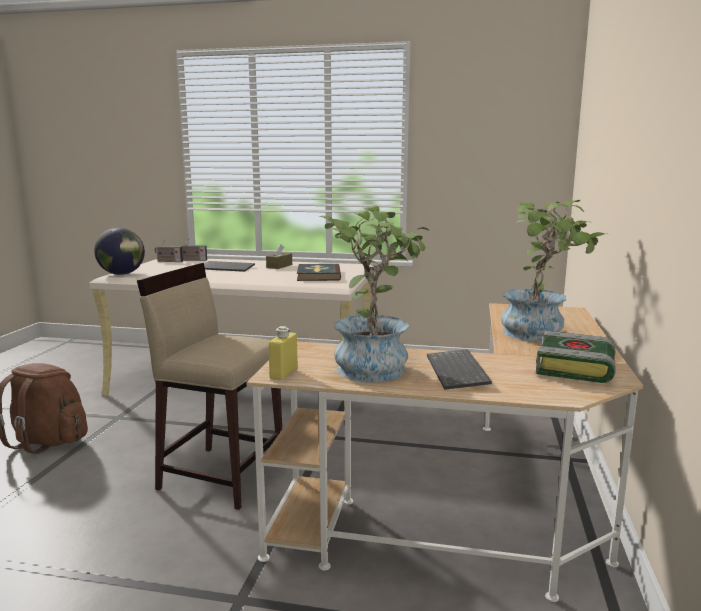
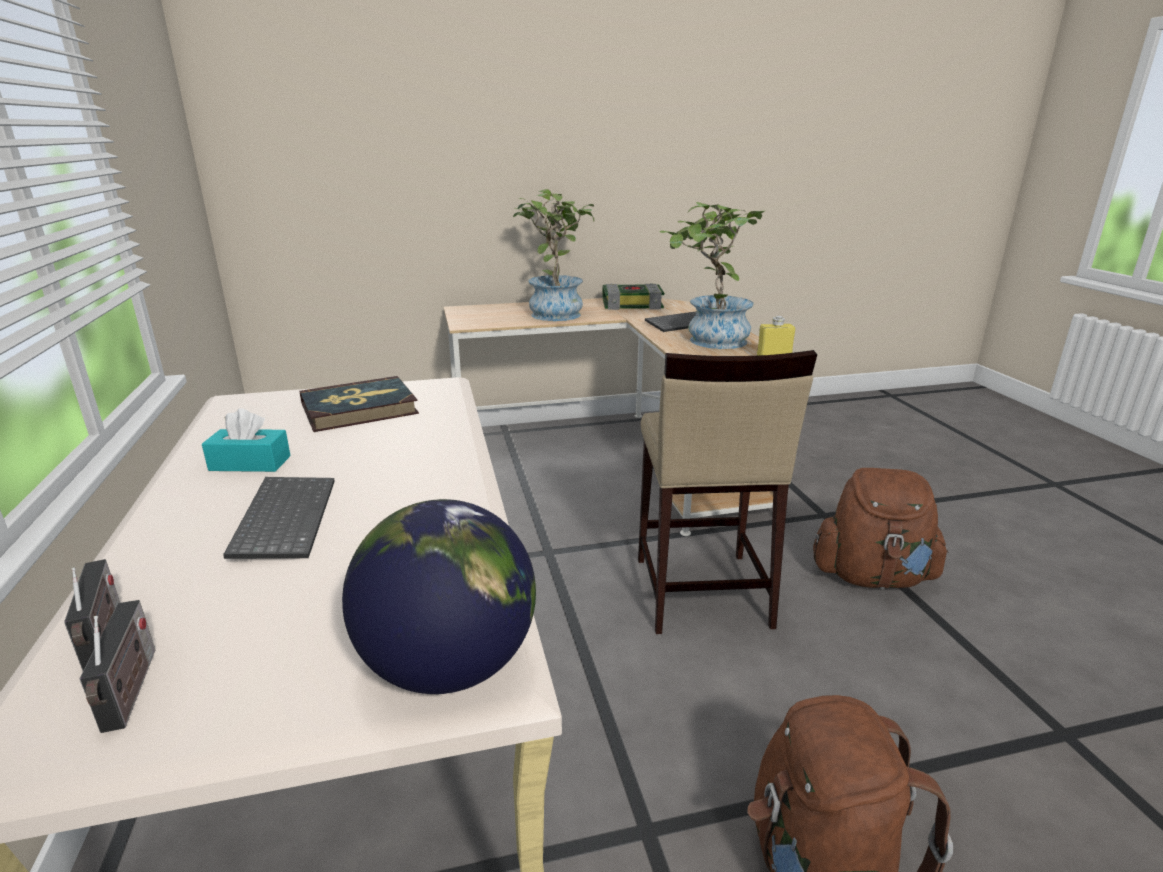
camera: 115 degrees left, 10 degrees up
(132, 567) = (872, 576): none -> brown backpack
(279, 266) = (250, 463): brown tissue box -> turquoise tissue box

